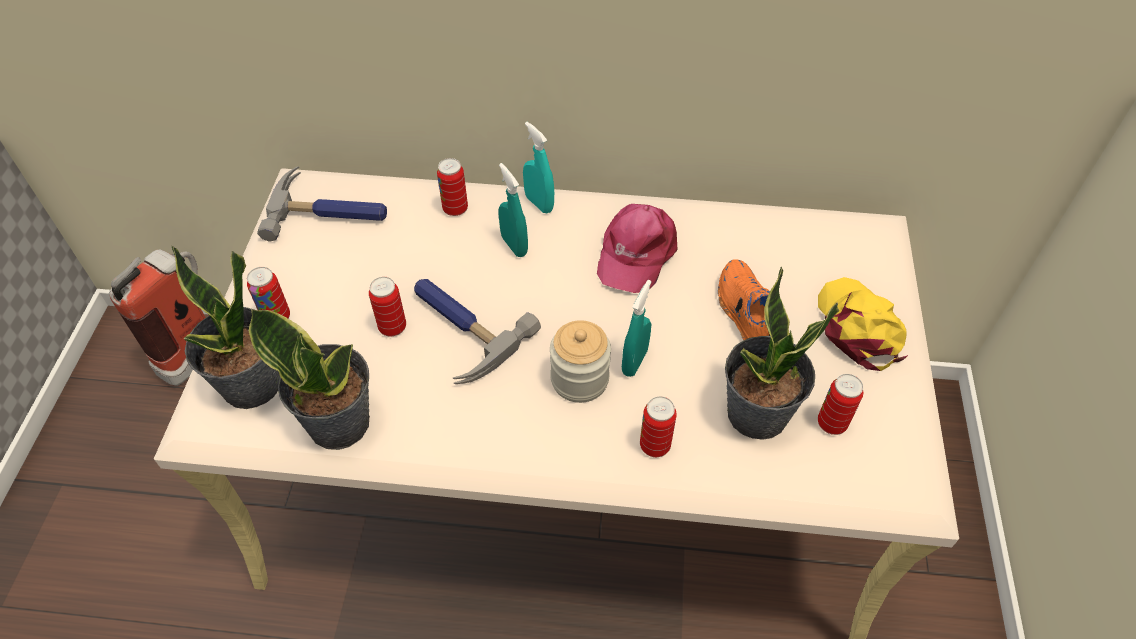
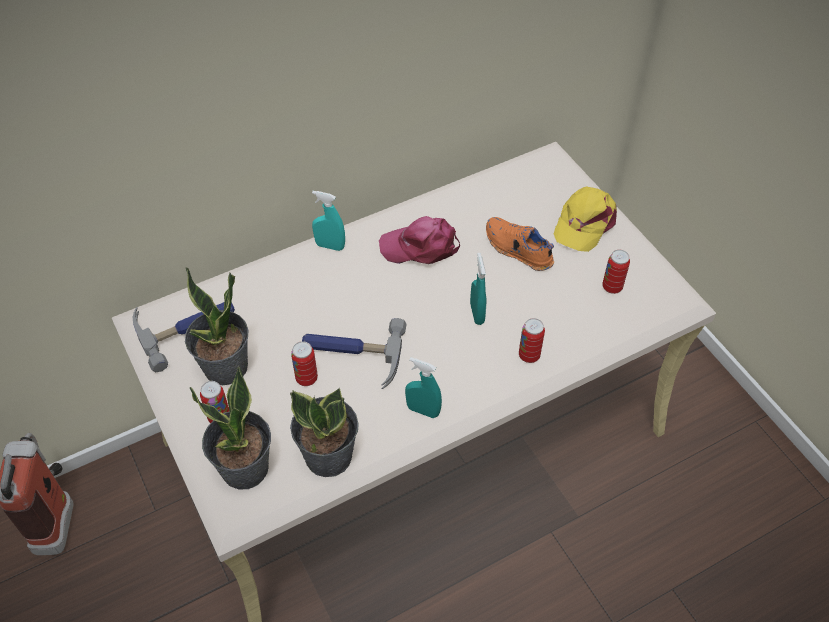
camera: 35 degrees left, 0 degrees up
(455, 209) = (276, 279): can -> none
(514, 246) = (339, 282): turquoise spray bottle -> turquoise spray bottle (423, 410)
(579, 379) = (453, 342): jar -> none
(635, 253) = (420, 246): pink cap -> pink cap turned 105 degrees clockwise
(756, 414) = (569, 305): potted plant -> potted plant (226, 368)
(859, 327) = (584, 223): yellow cap -> yellow cap turned 105 degrees counterclockwise

